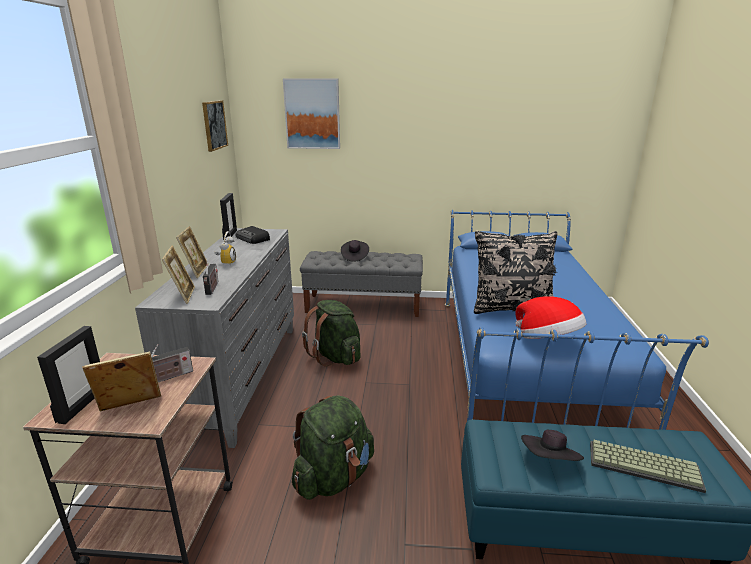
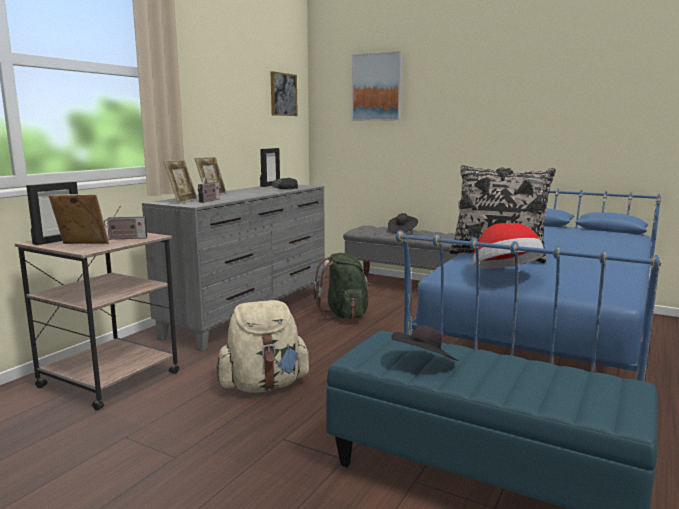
camera: 25 degrees right, 10 degrees down
(226, 263) = (242, 194): alarm clock -> none
(334, 477) = (264, 385): green backpack -> beige backpack
(645, 465) = (532, 386): keyboard -> none

